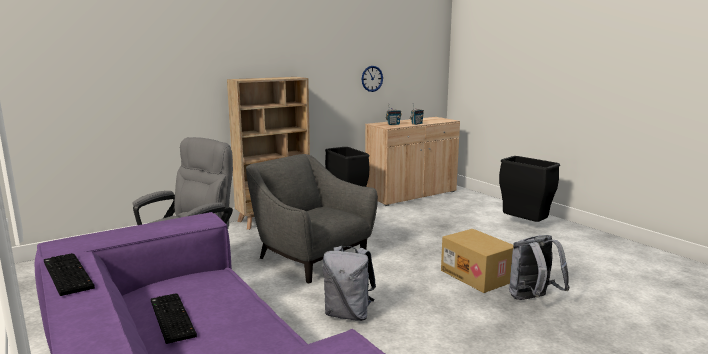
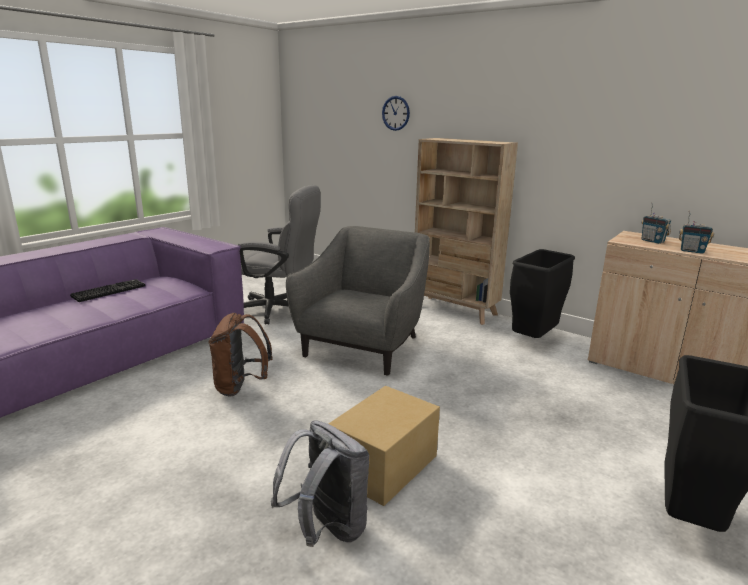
camera: 70 degrees right, 5 degrees up
(66, 275) = (104, 240): keyboard -> none
(348, 314) = (241, 387): grey backpack -> brown backpack
(372, 78) = (657, 159): wall clock -> wall clock (395, 113)

